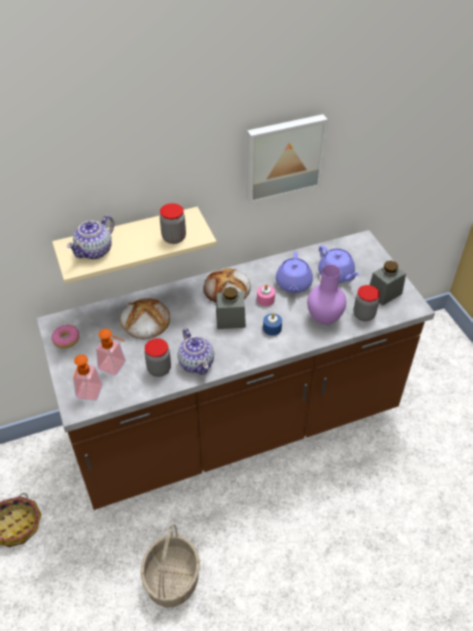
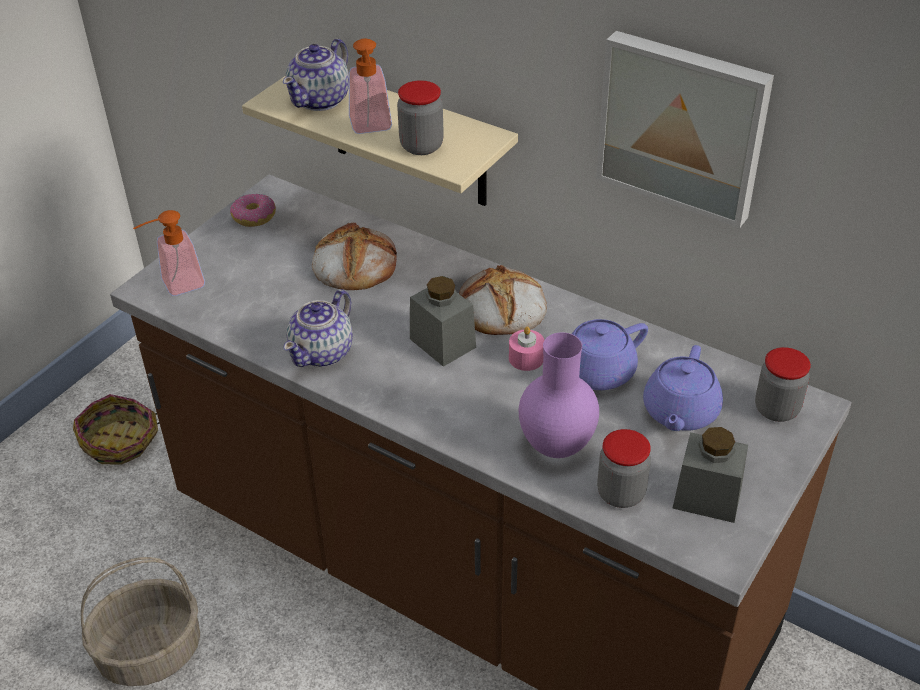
camera: 55 degrees right, 5 degrees down
(95, 251) = (321, 100): teapot -> teapot turned 60 degrees counterclockwise
(116, 367) = (245, 283): soap dispenser -> soap dispenser (372, 128)
(159, 369) = (277, 323): jar -> jar (776, 409)
(272, 328) = (471, 396): blue candle -> none

